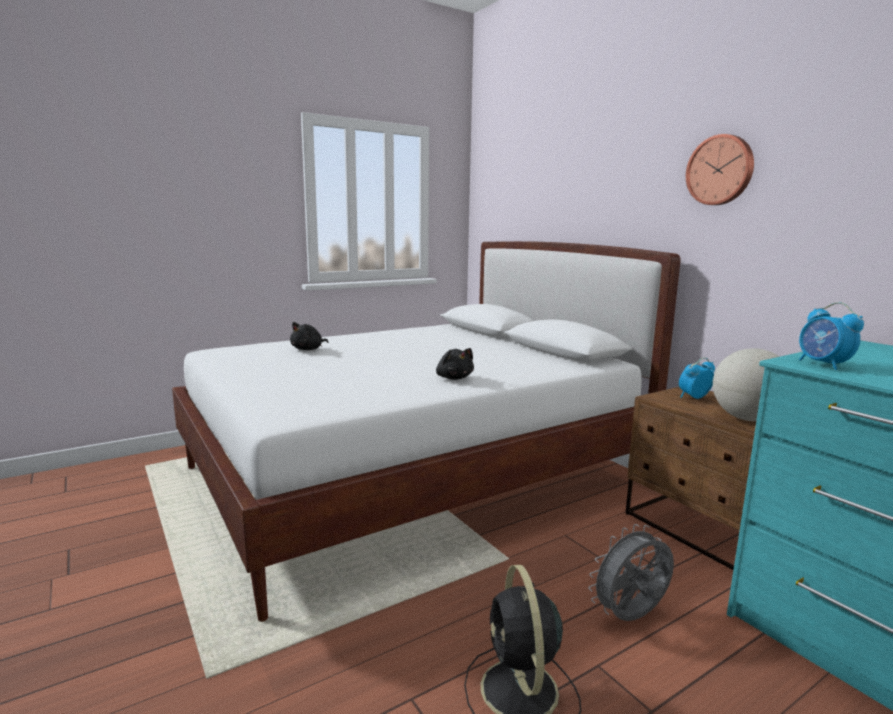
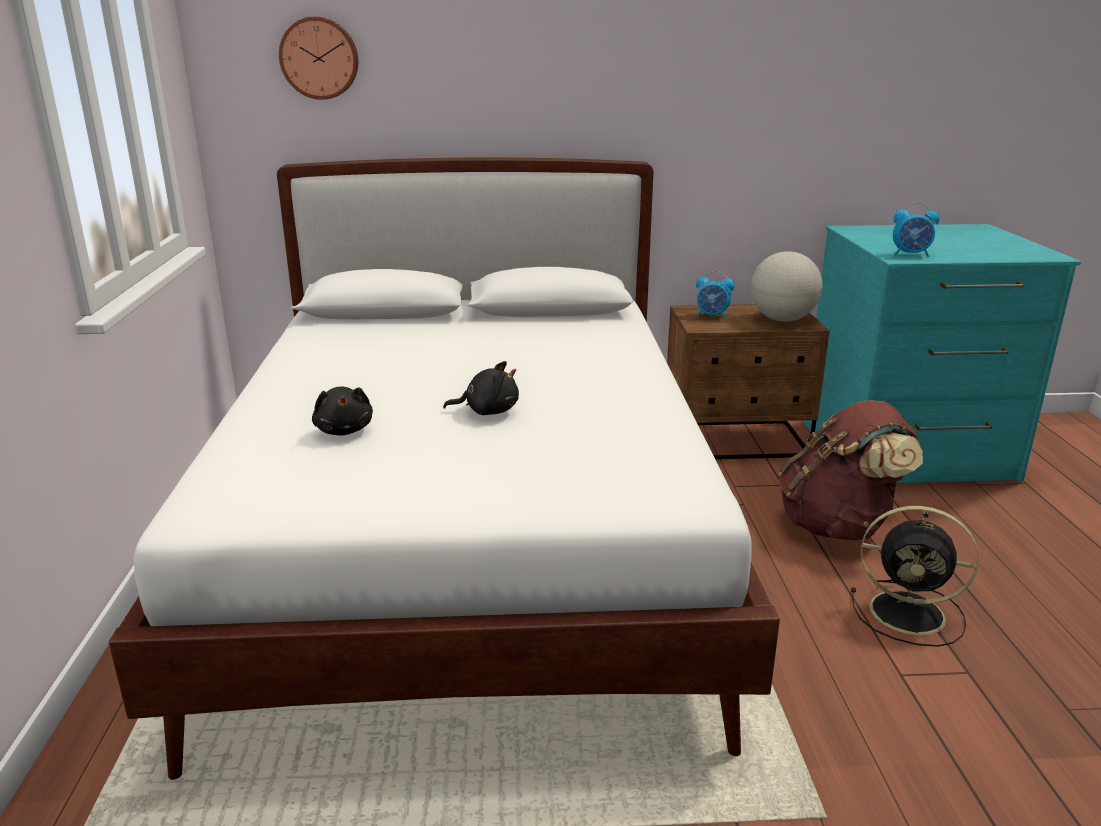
camera: 60 degrees left, 10 degrees up
(454, 378) = (610, 379): black plush toy -> black plush toy (488, 411)
(631, 618) = (838, 526): grey fan -> brown backpack
(693, 397) = (712, 316): alarm clock -> alarm clock turned 75 degrees counterclockwise
(720, 170) = (683, 63): wall clock -> wall clock (319, 58)

